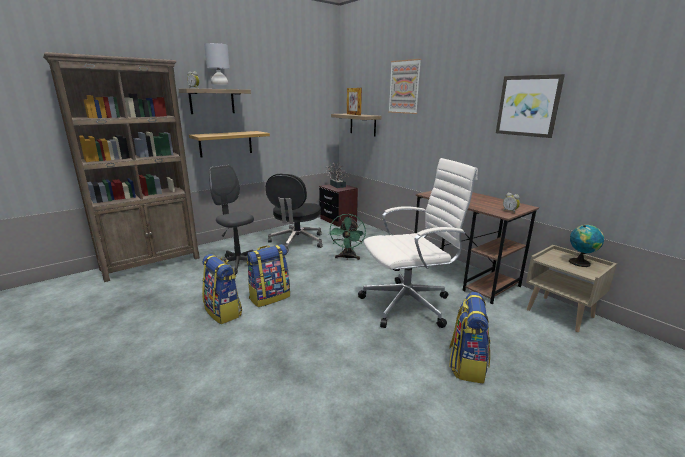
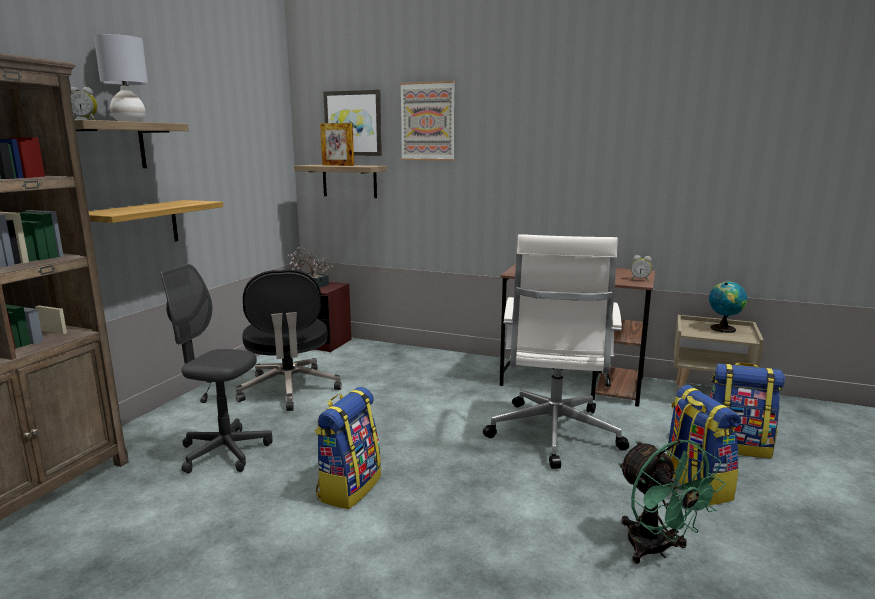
camera: 30 degrees left, 5 degrees down
(224, 312) = (297, 538): backpack -> backpack (737, 446)
(347, 257) = (399, 394): green fan -> green fan (656, 550)
(409, 304) = (553, 435): white office chair -> white office chair turned 150 degrees clockwise
(528, 106) = (625, 144): picture -> picture (353, 123)

